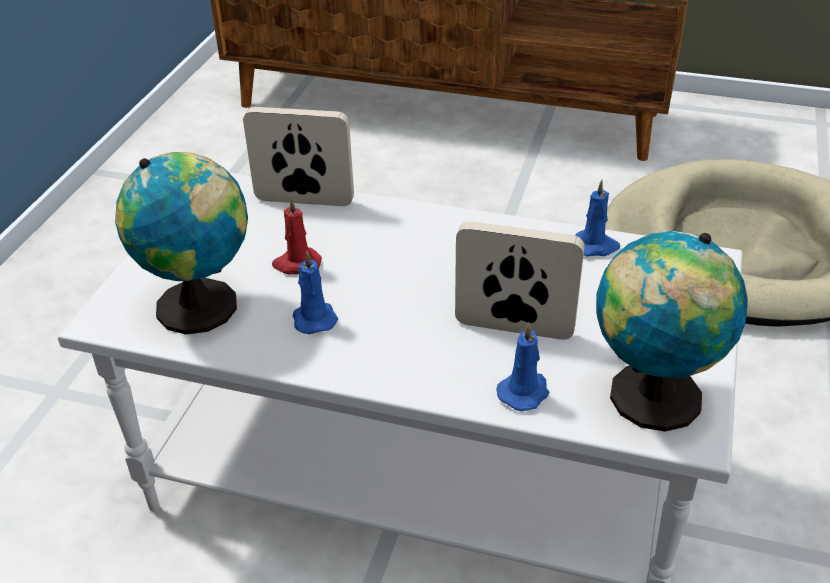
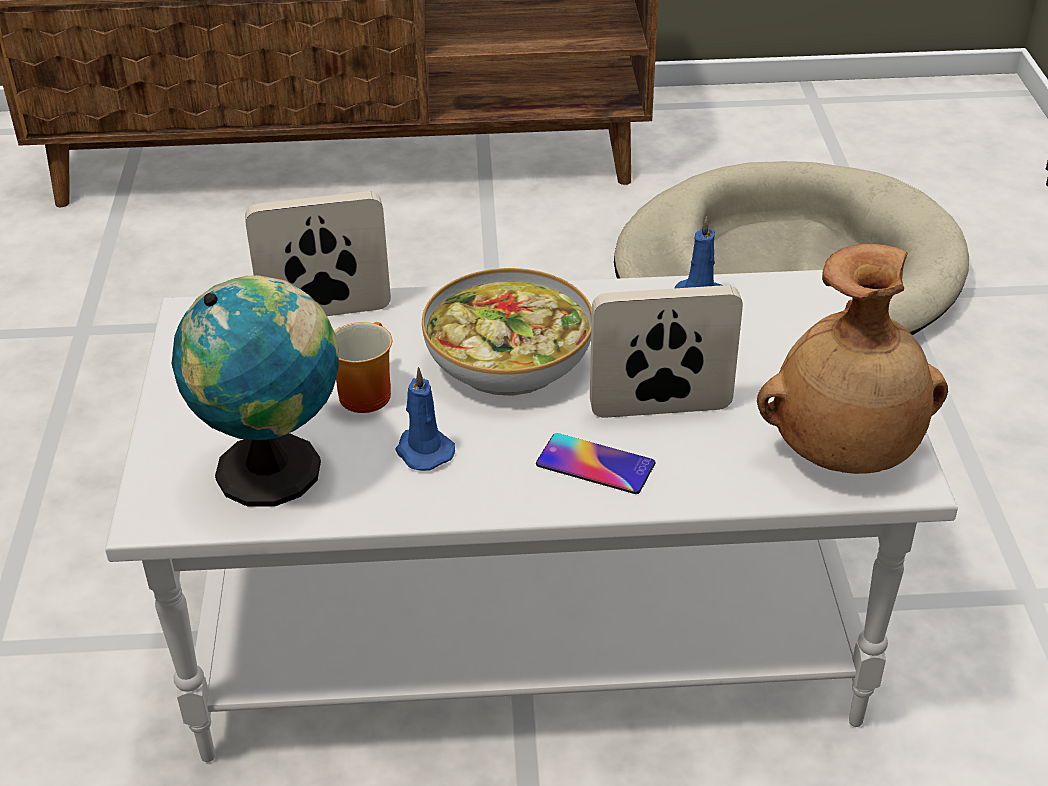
camera: 20 degrees left, 0 degrees up
(296, 264) = (363, 392): red candle -> mug
(417, 263) = (509, 359): none -> bowl
(438, 360) = (595, 464): none -> phone
(524, 392) = (709, 476): blue candle -> none
(650, 400) = (844, 452): globe -> brown vase

